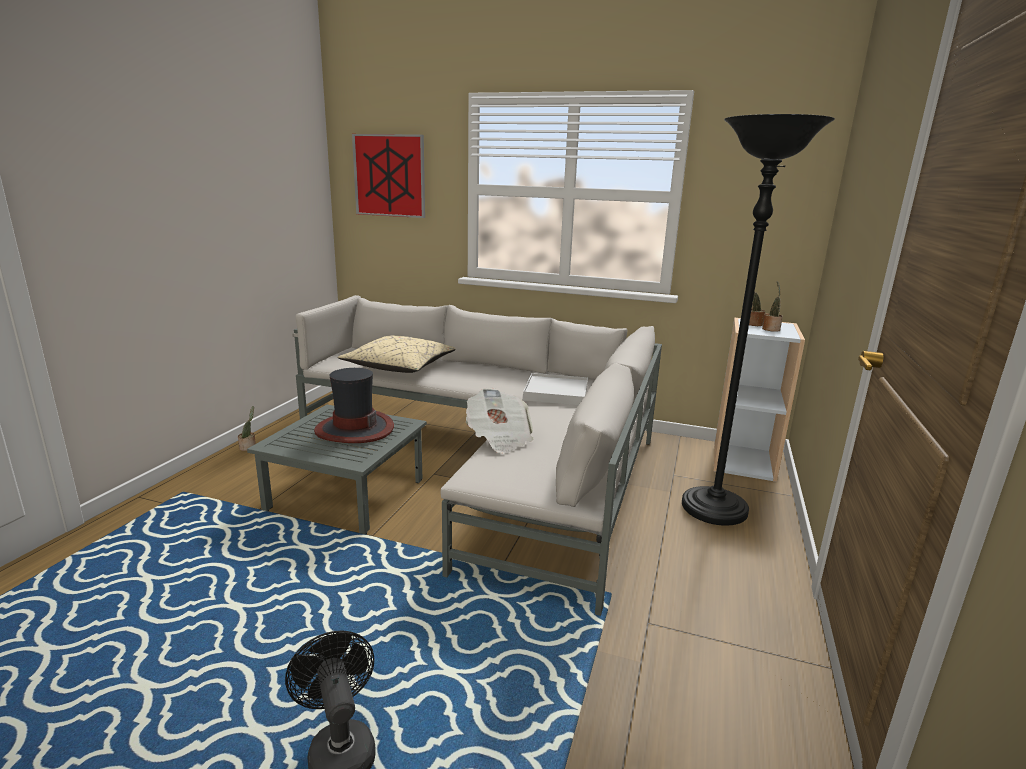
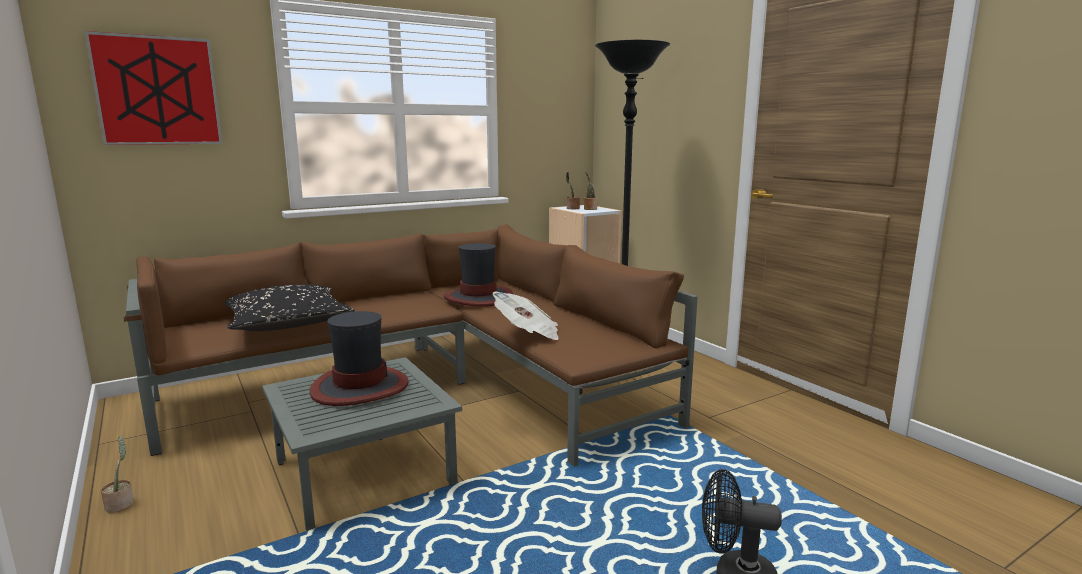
camera: 50 degrees left, 5 degrees down
(399, 367) = (287, 324): beige pillow -> black pillow
(472, 464) = (423, 398): white sofa -> brown sofa
(556, 393) = (478, 297): white tray -> hat

